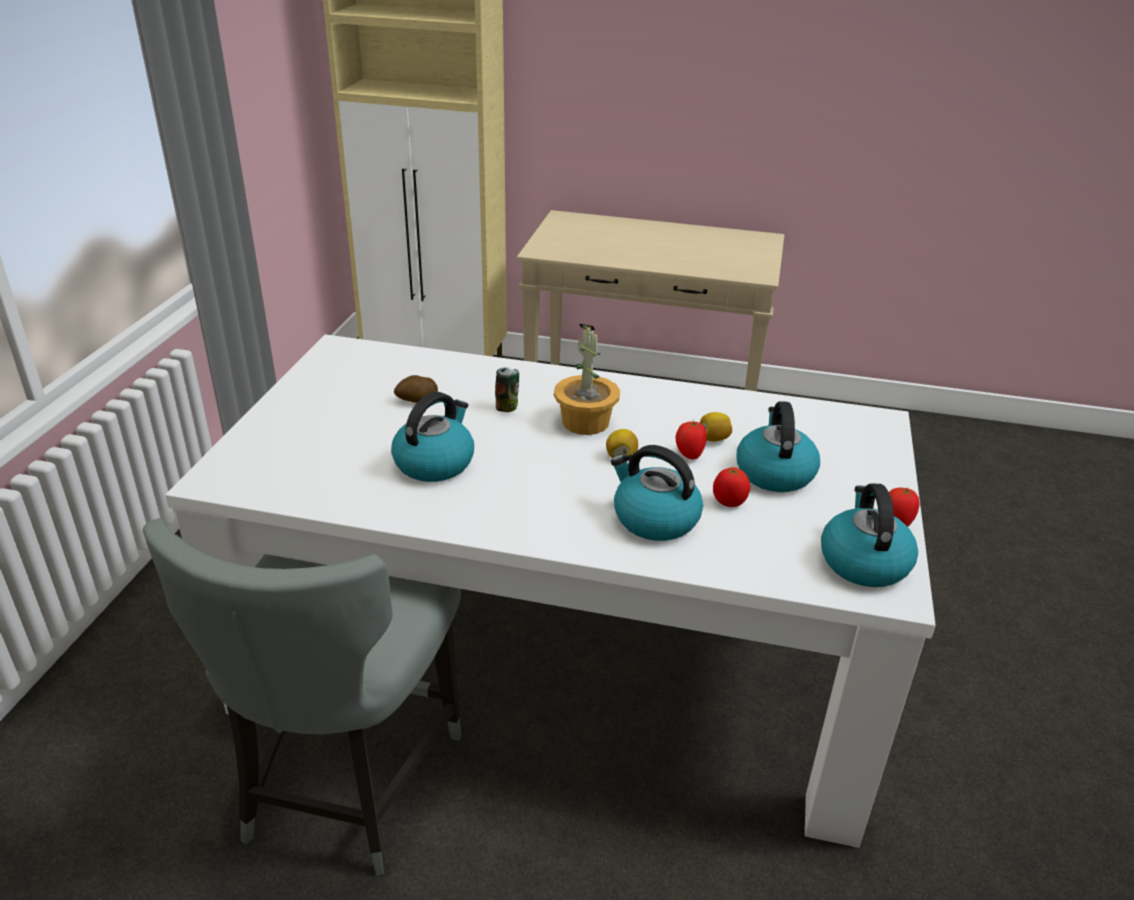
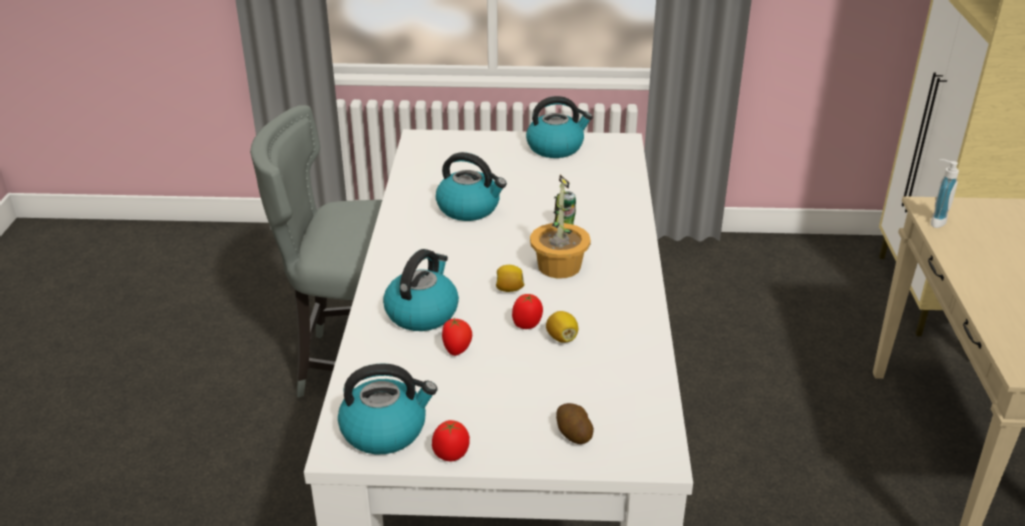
camera: 80 degrees right, 0 degrees up
(416, 400) = (555, 187): potato -> potato (573, 434)
(562, 254) = (935, 221): none -> soap dispenser
(774, 472) = (515, 376): kettle -> kettle (556, 147)

